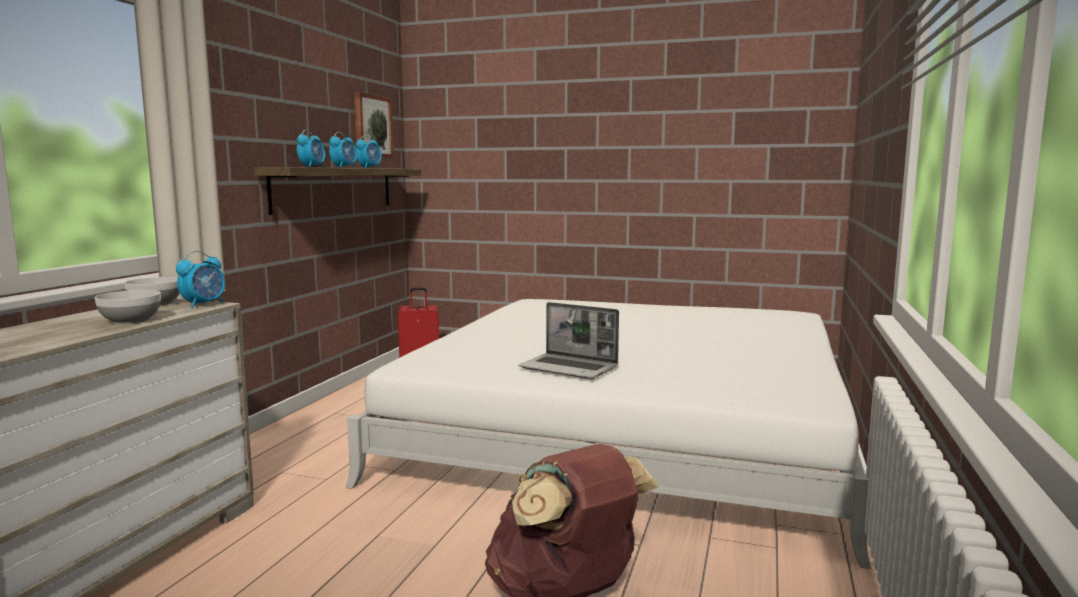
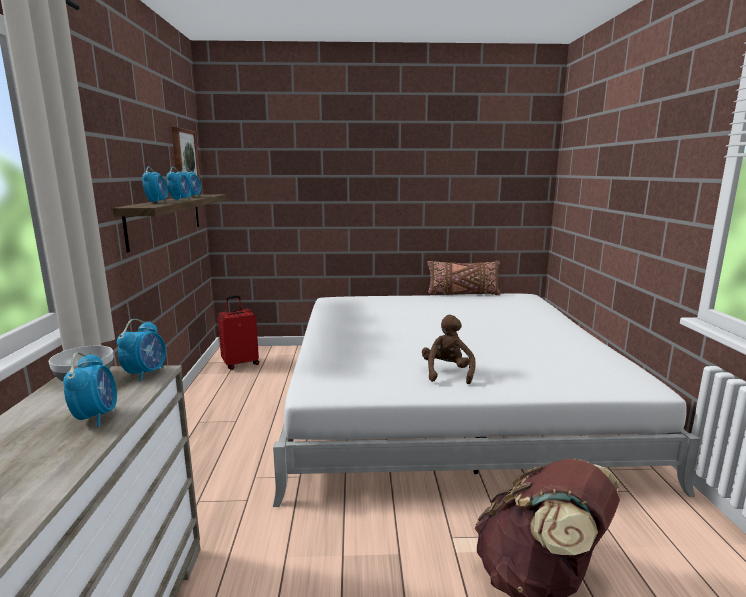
camera: 20 degrees left, 5 degrees up
(130, 320) = (96, 416): bowl -> alarm clock
(570, 368) = (447, 373): laptop -> brown plush toy
(708, 305) = (462, 294): none -> brown pillow

